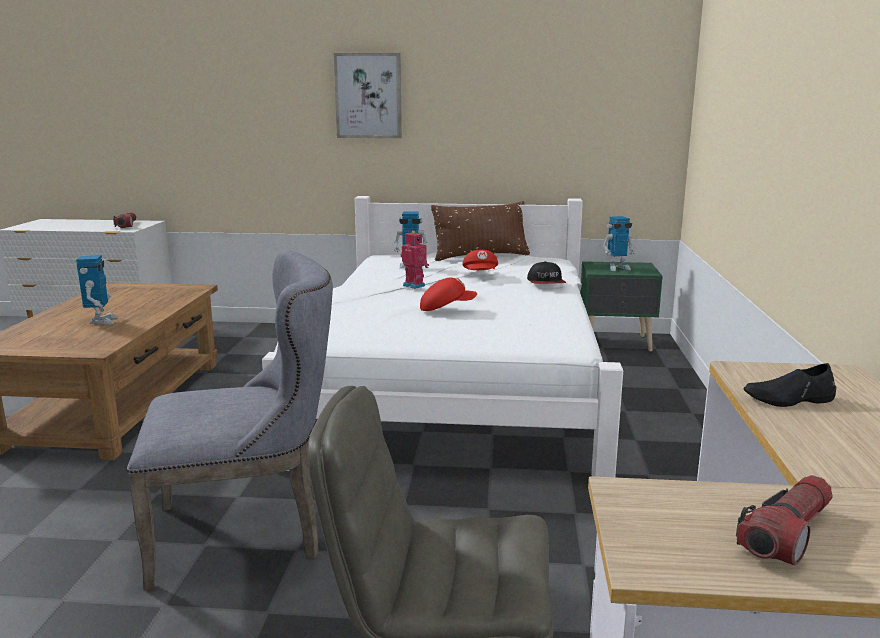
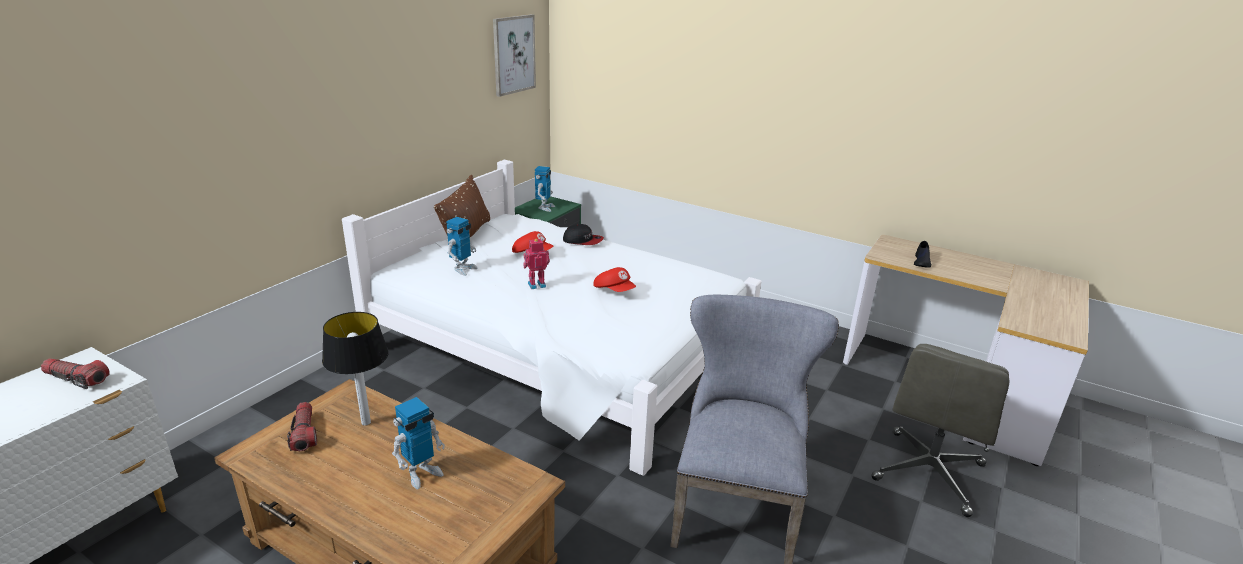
camera: 65 degrees left, 10 degrees up
(101, 321) = (421, 473): toy robot -> toy robot turned 120 degrees clockwise
(160, 298) = (366, 423): none -> table lamp
(368, 96) = (331, 104): picture -> picture (513, 54)
(447, 308) = (614, 290): red cap -> red cap turned 120 degrees clockwise
(787, 534) = (1046, 309): flashlight -> flashlight (304, 433)

